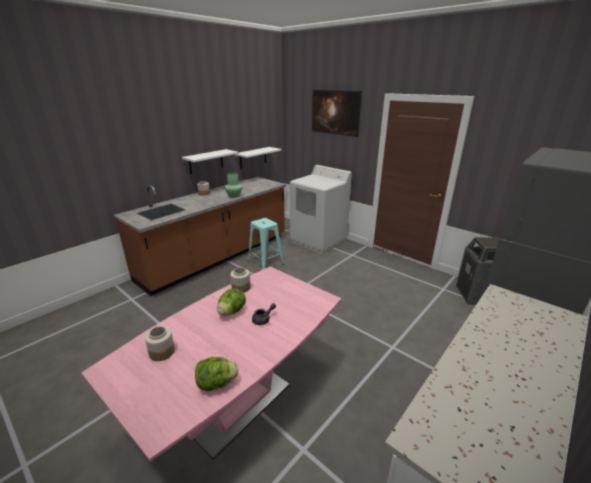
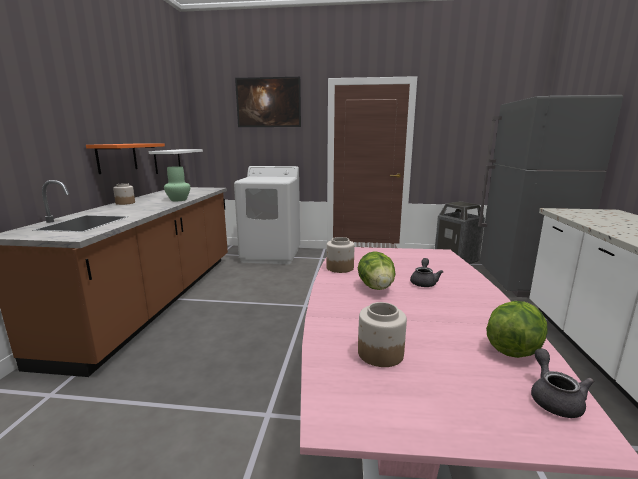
camera: 35 degrees left, 10 degrees down
(179, 414) = (553, 398): none -> grey teapot
(206, 161) = (117, 157): white shelf -> orange shelf
(265, 263) = (235, 287): turquoise stool -> none

